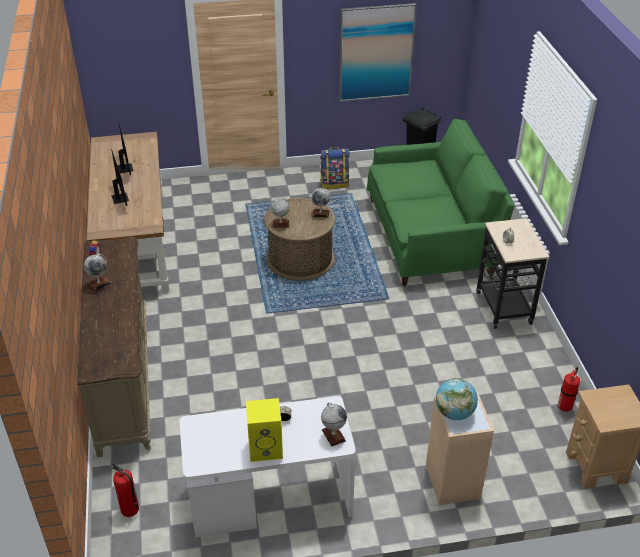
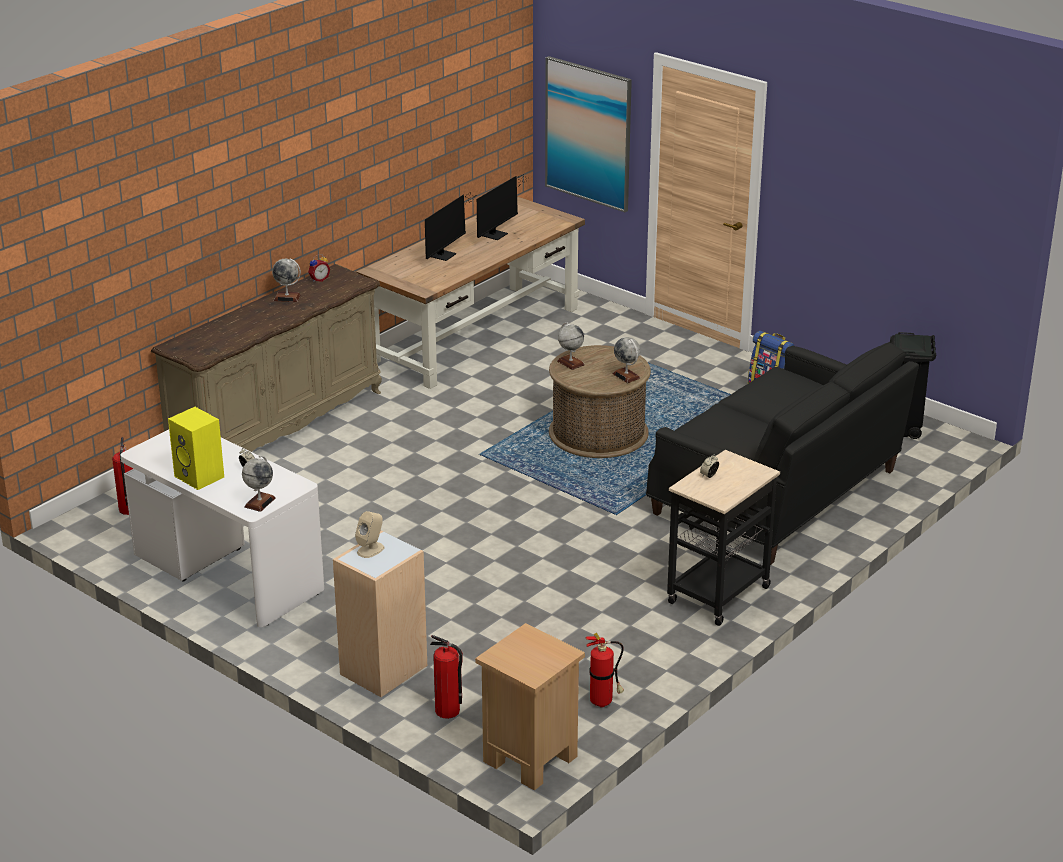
camera: 50 degrees right, 10 degrees down
(376, 53) = (880, 222): picture -> picture (588, 133)
(431, 235) = (779, 493): green sofa -> black sofa
(454, 413) = (371, 549): globe -> beige speaker
(520, 476) = (448, 711): none -> fire extinguisher

